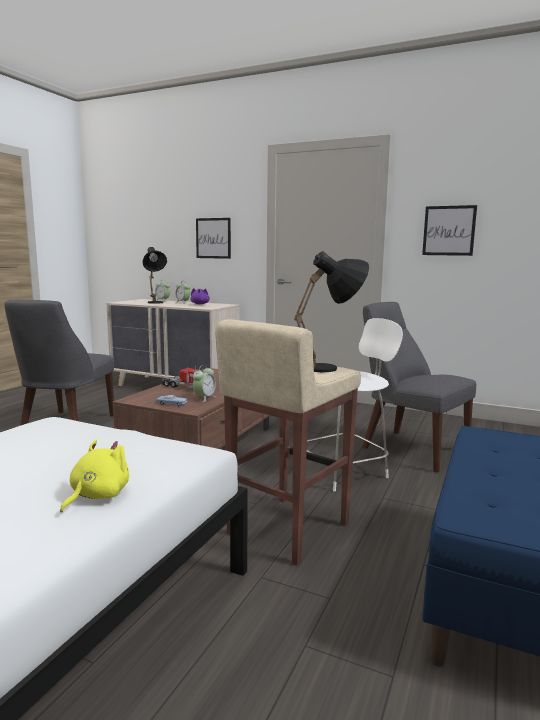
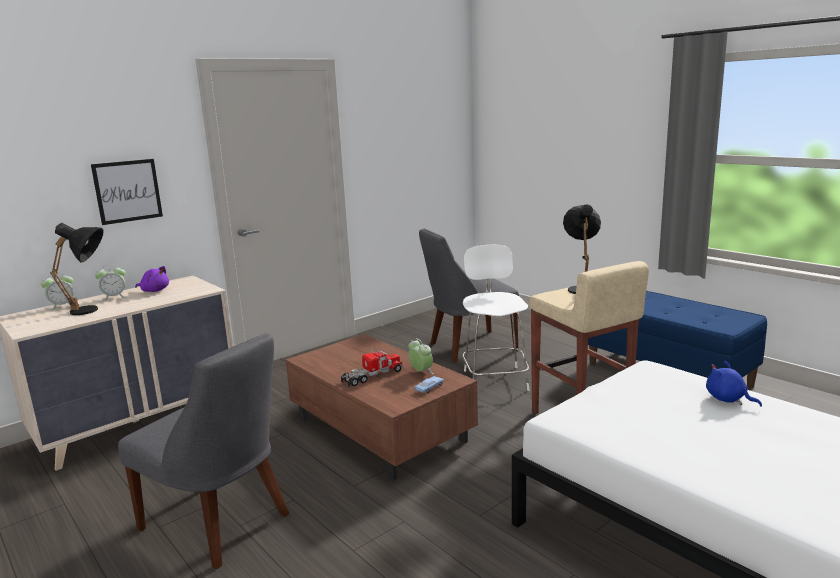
camera: 65 degrees left, 5 degrees up
(97, 496) = (728, 399): yellow plush toy -> blue plush toy
(449, 230) = (391, 153): picture -> none

